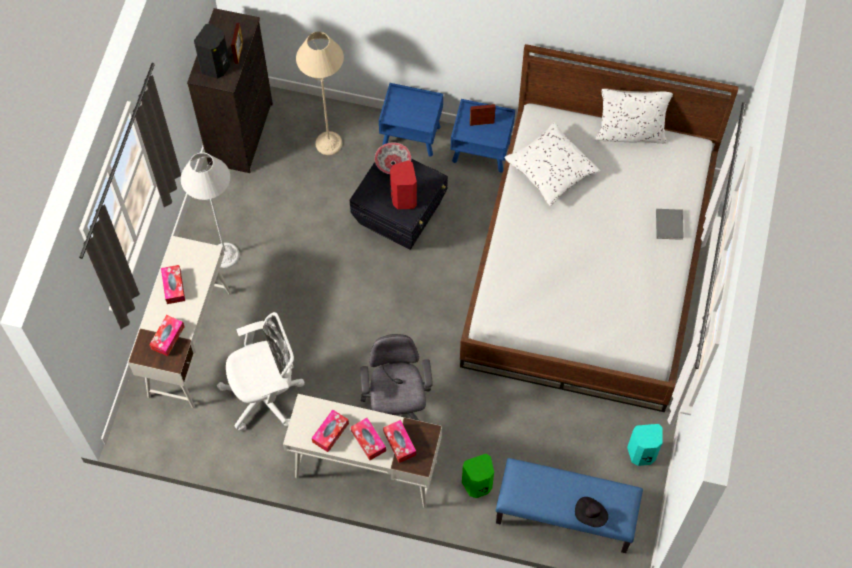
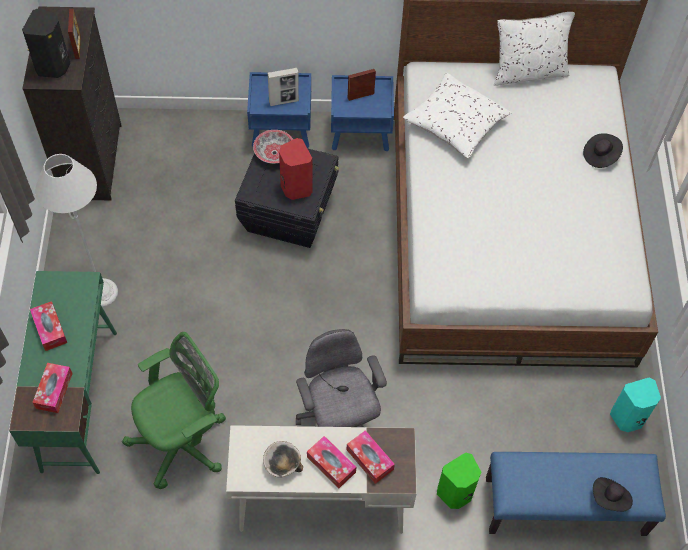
camera: 15 degrees left, 5 degrees down
(190, 343) = (79, 399): white desk -> green desk
(266, 396) = (183, 442): white office chair -> green office chair
(329, 143) = (192, 154): beige floor lamp -> none
(330, 433) = (282, 464): tissue box -> bowl
(413, 116) = (284, 101): none -> picture frame
(669, 223) = (600, 156): grey book -> black hat

